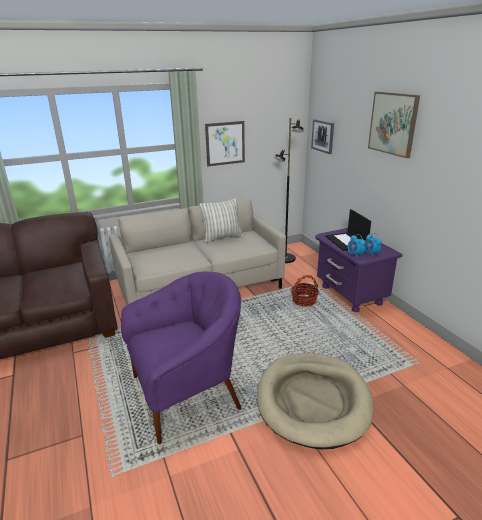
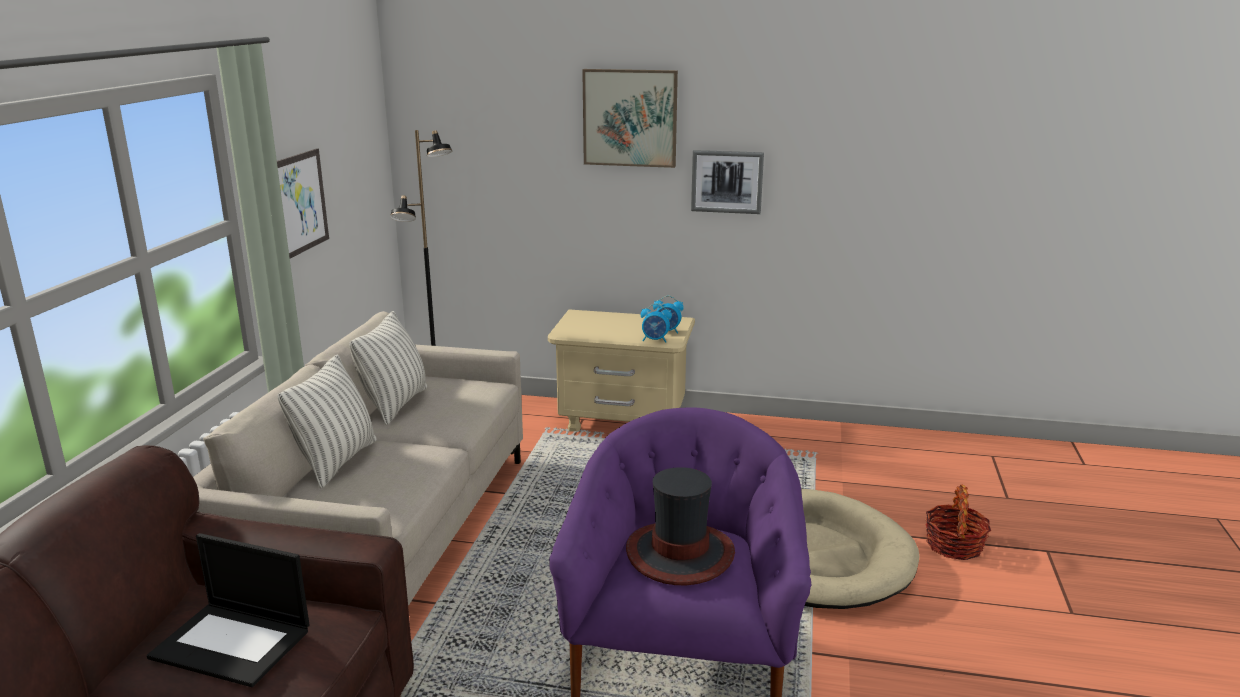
camera: 55 degrees left, 5 degrees down
(169, 247) = (336, 462): none -> pillow
(171, 338) = (680, 554): none -> hat
(304, 300) = (583, 460): basket -> basket (954, 545)
(323, 136) = (447, 159): picture -> picture (727, 181)
(346, 241) = (609, 329): laptop -> laptop (233, 643)
(349, 295) = (622, 424): purple nightstand -> beige nightstand

